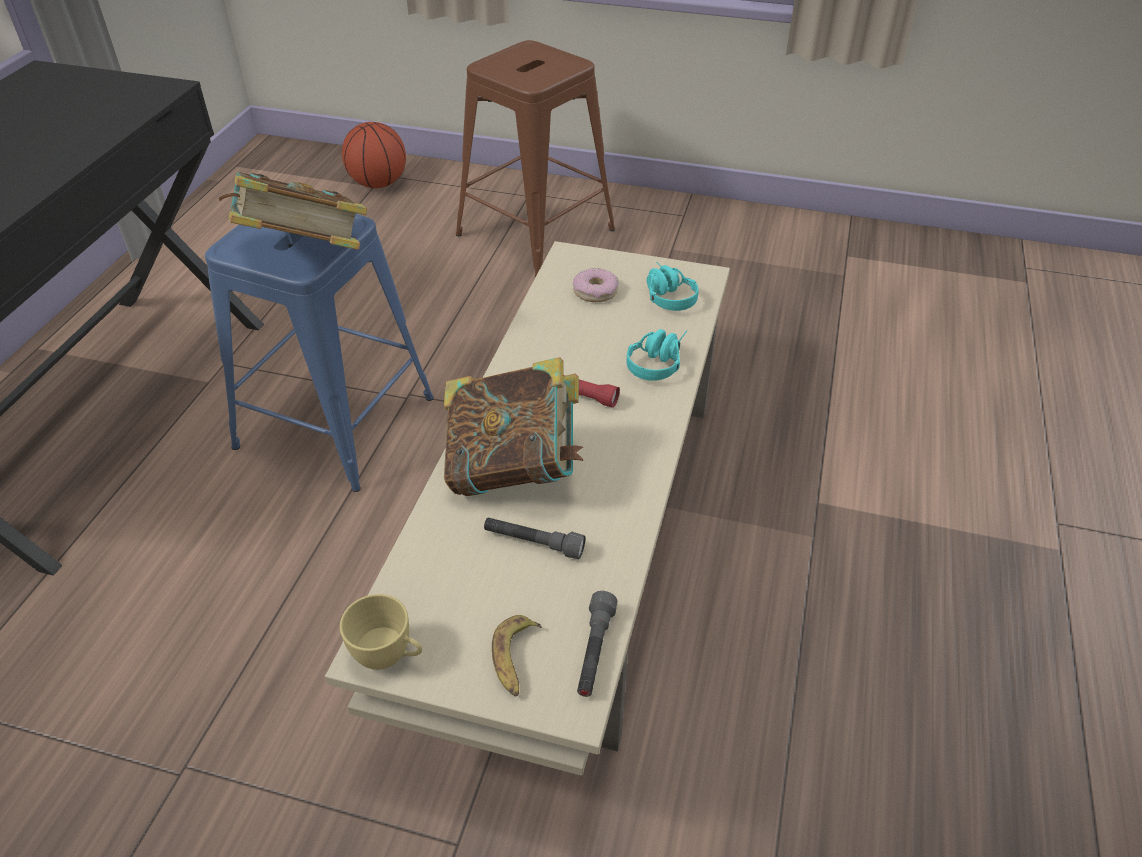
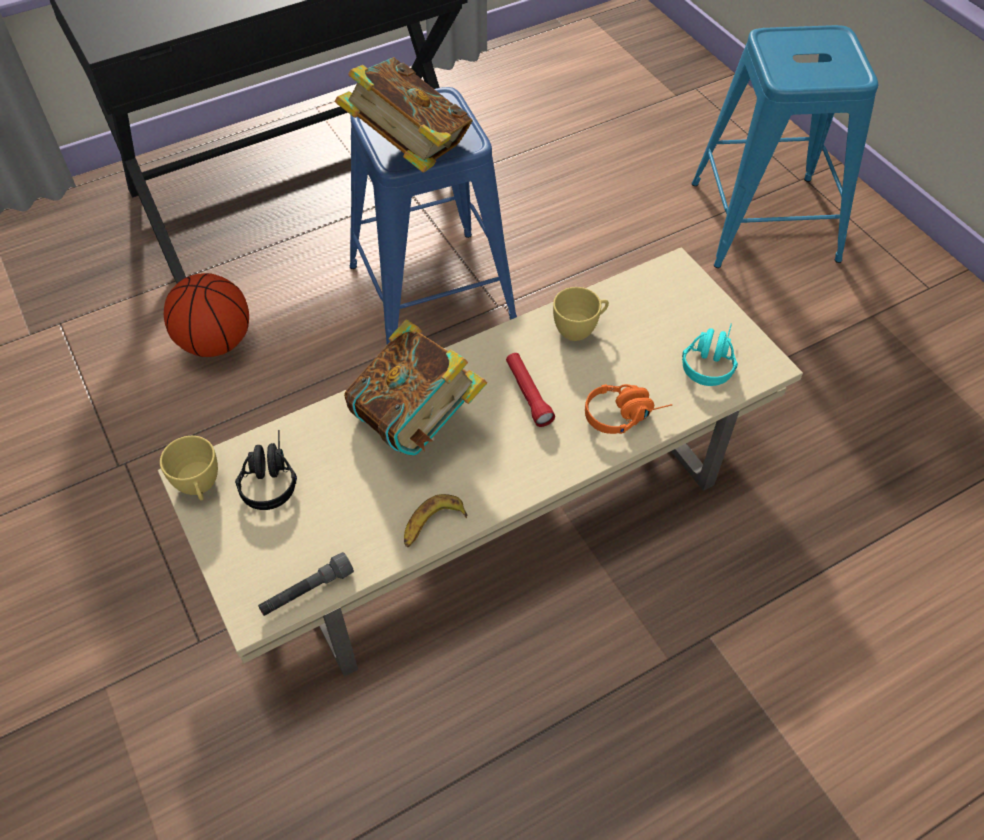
camera: 45 degrees right, 10 degrees up
(378, 184) = (682, 95): basketball -> basketball (215, 342)
(444, 598) = (269, 476): none -> black headphones
(515, 659) = (259, 553): banana -> banana (432, 525)
(533, 543) = (362, 485): grey flashlight -> none
(535, 232) = (764, 221): brown stool -> blue stool
(554, 330) = (580, 329): none -> yellow cup
(595, 291) = (654, 317): donut -> none
(658, 361) = (625, 414): turquoise headphones -> orange headphones

